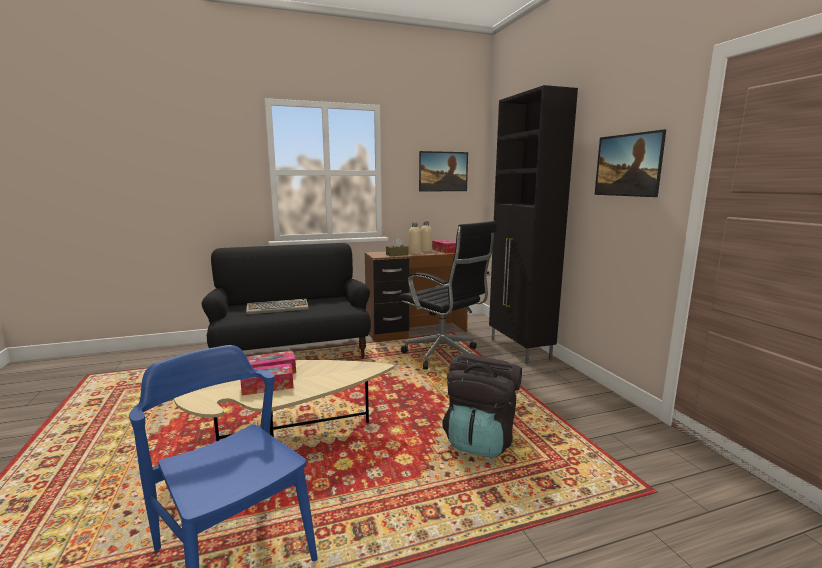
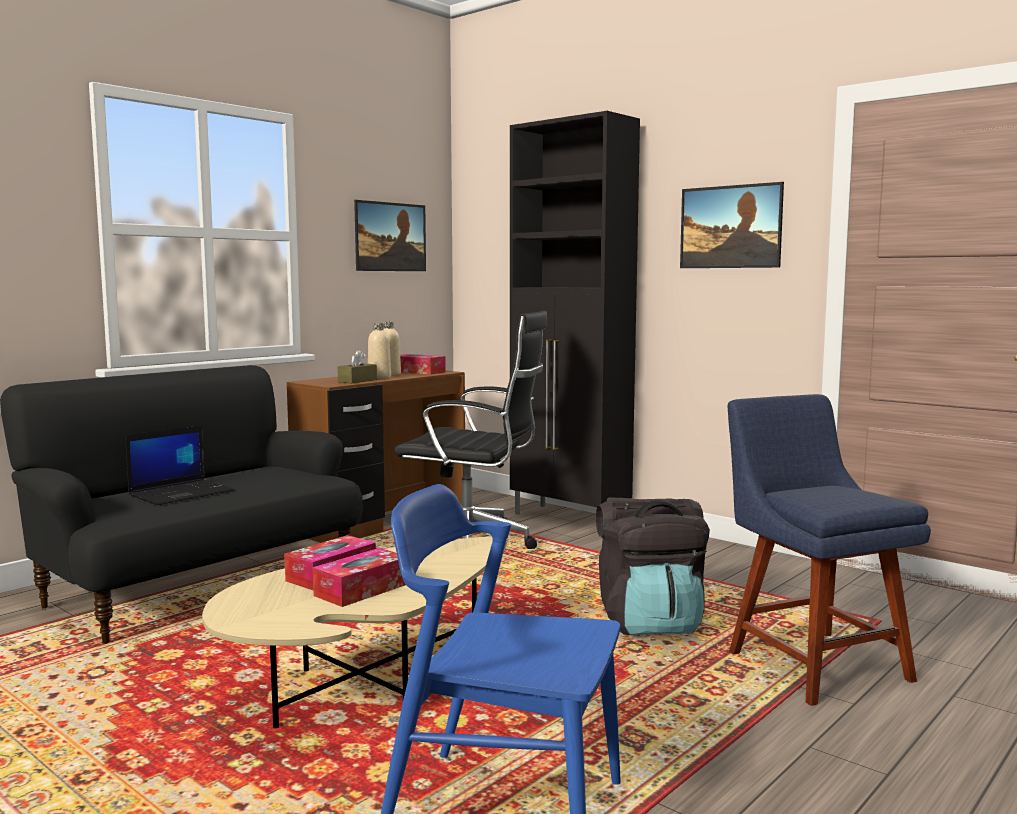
camera: 30 degrees left, 5 degrees down
(278, 308) = (182, 493): keyboard -> laptop
(556, 512) = (812, 663): none -> blue chair

